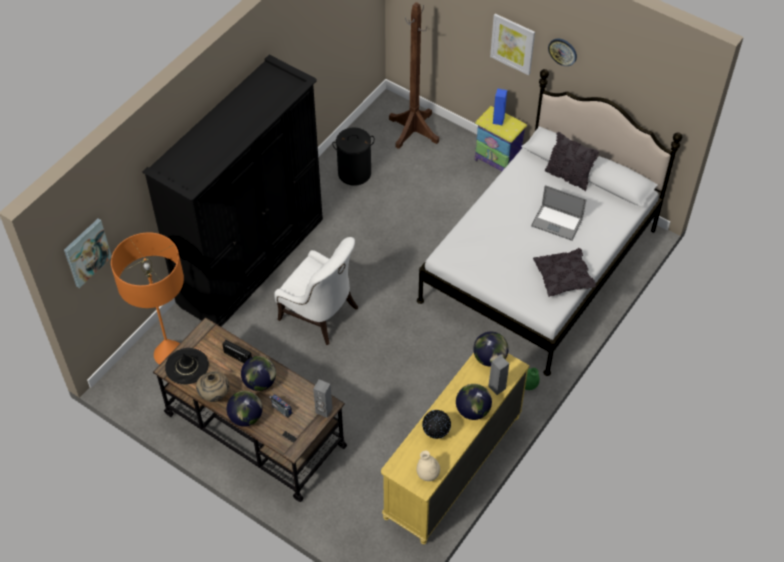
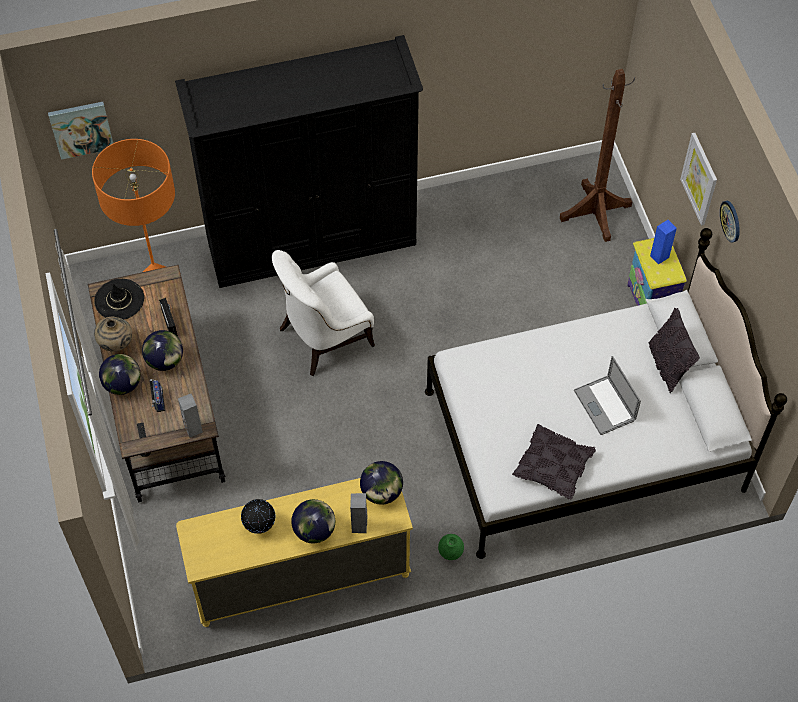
camera: 40 degrees right, 5 degrees up
(320, 313) = (324, 337): white armchair -> white armchair turned 75 degrees clockwise
(354, 173) = (492, 218): black laundry basket -> none
(428, 474) = (213, 558): beige vase -> none

